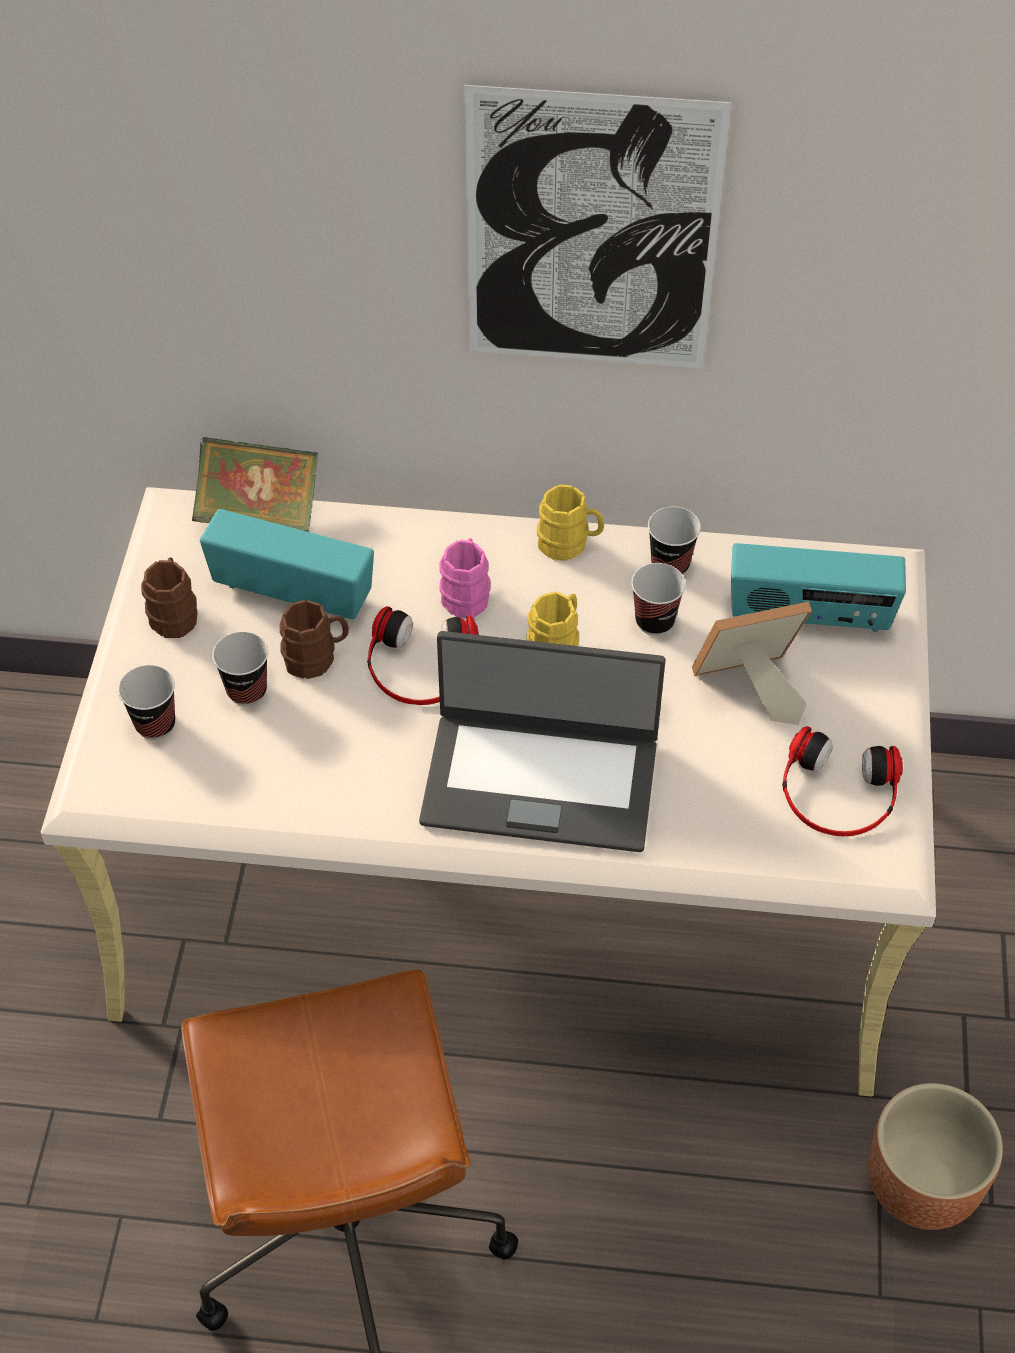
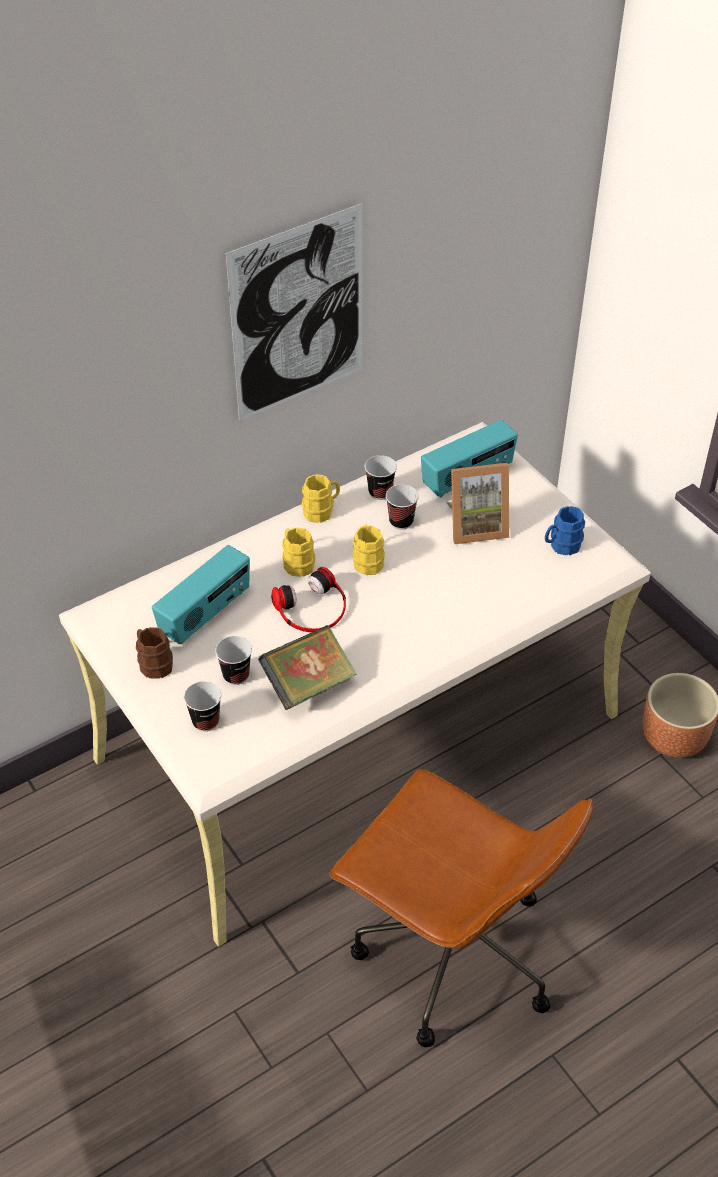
camera: 40 degrees left, 5 degrees down
(260, 514) = (144, 589): book -> book (308, 685)
(293, 591) = (206, 614): radio -> radio turned 150 degrees clockwise
(316, 657) = (254, 637): brown mug -> none
(466, 593) = (296, 563): pink mug -> yellow mug
(540, 779) = (426, 623): laptop -> none
(748, 689) = (476, 526): picture frame -> picture frame turned 135 degrees counterclockwise
(837, 793) = (561, 546): headphones -> blue mug

